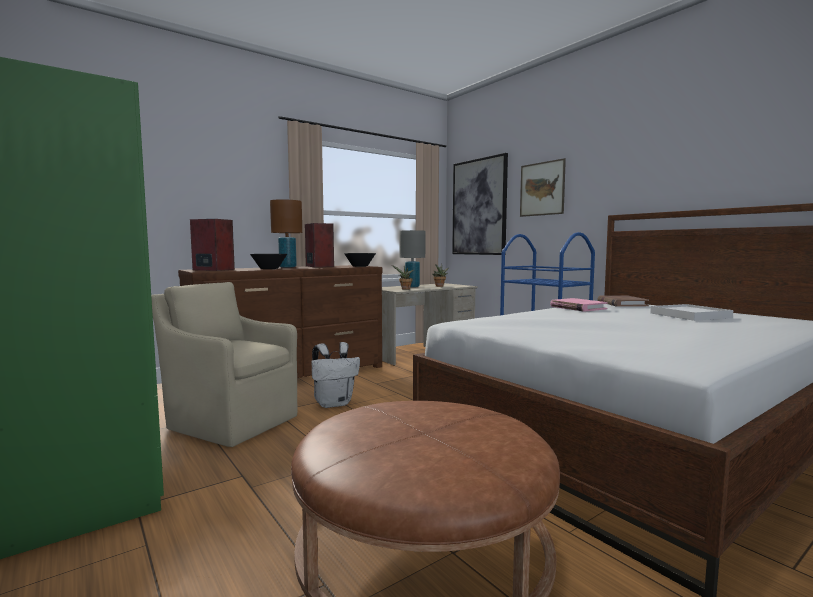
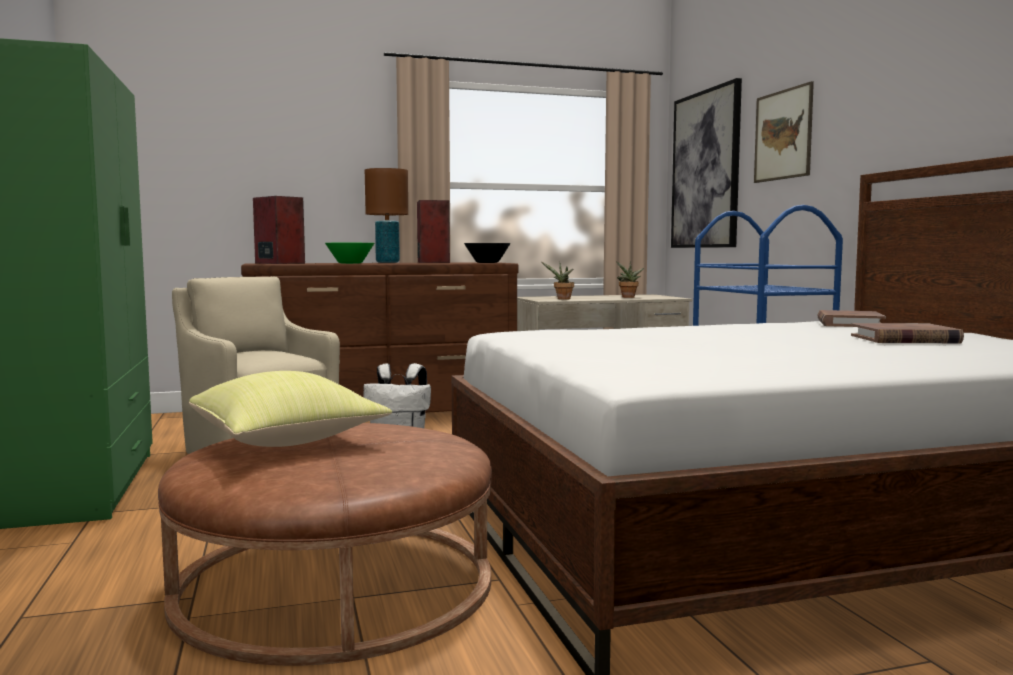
camera: 20 degrees right, 0 degrees up
(269, 269) = (350, 263): black bowl -> green bowl
(383, 433) = (288, 442): none -> yellow pillow
(412, 286) = (585, 297): grey table lamp -> none
(577, 307) = (749, 325): pink book -> none
(689, 315) = (904, 339): white tray -> brown book

